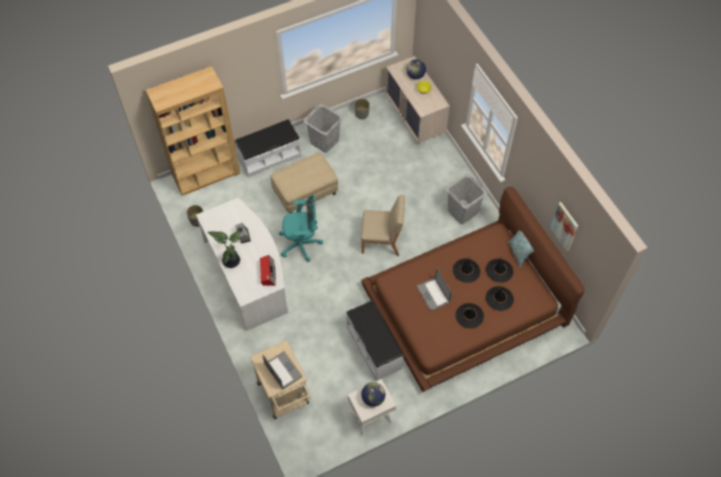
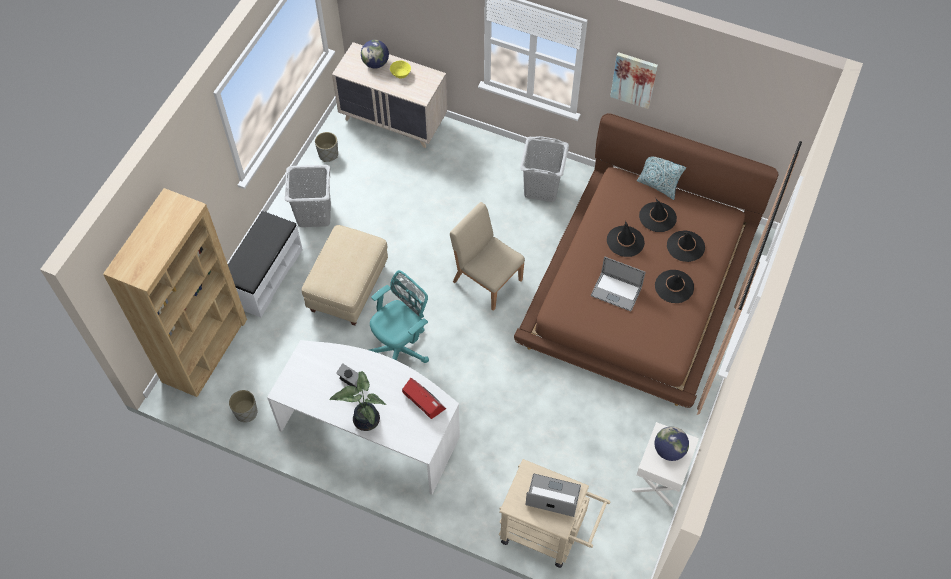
camera: 40 degrees left, 0 degrees up
(374, 347) = (590, 401): white bench -> none
(382, 241) = (487, 280): beige chair -> beige chair turned 105 degrees counterclockwise
(565, 226) = (714, 113): picture -> picture (634, 79)

